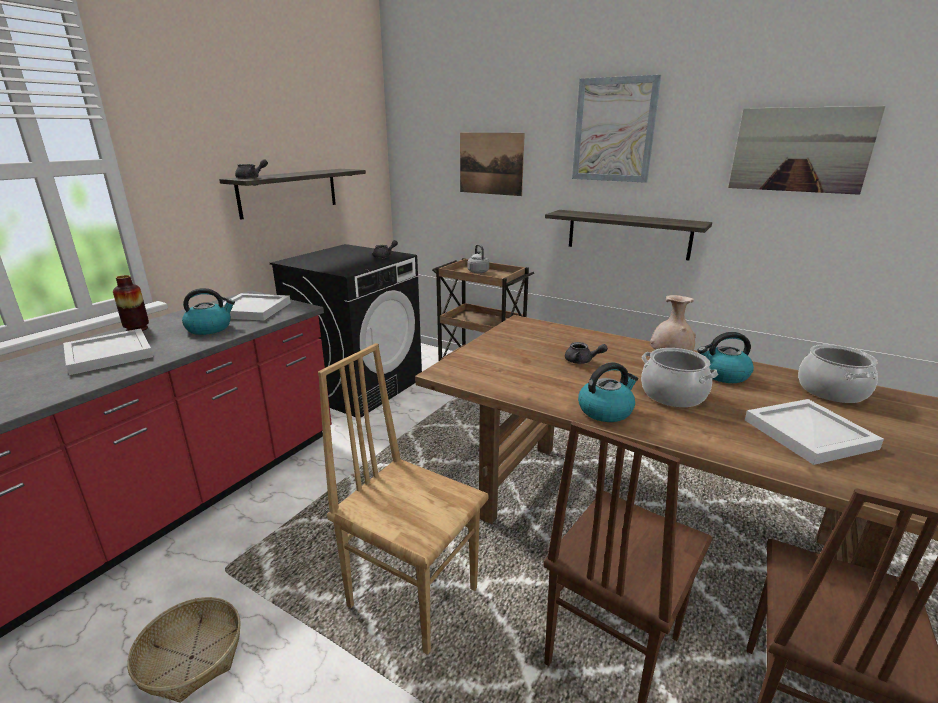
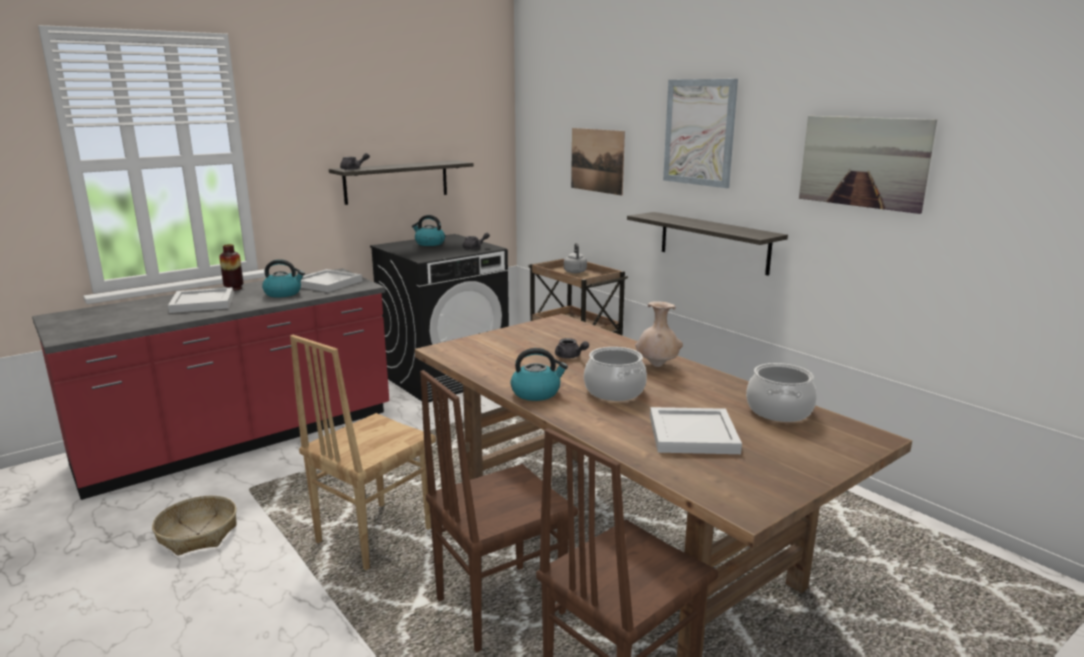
camera: 20 degrees right, 5 degrees down
(413, 595) = (372, 535): brown chair -> brown chair turned 105 degrees counterclockwise
(723, 375) = (688, 384): kettle -> kettle (429, 243)

